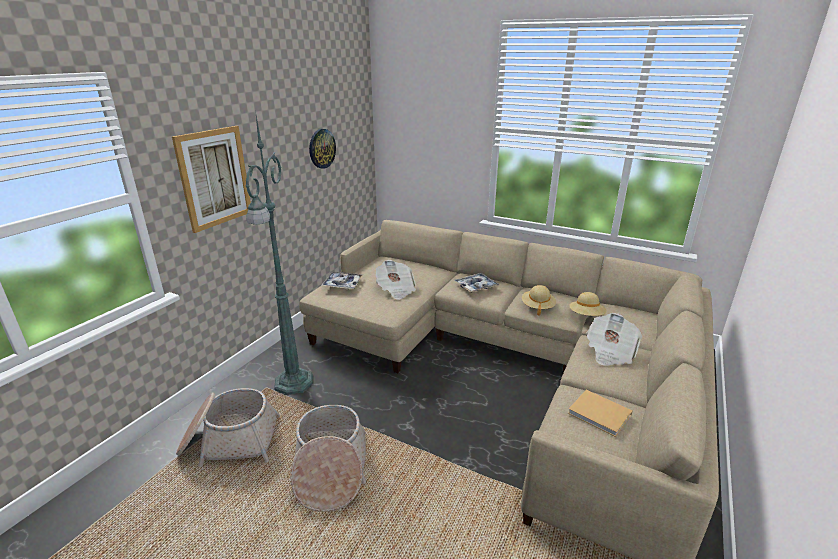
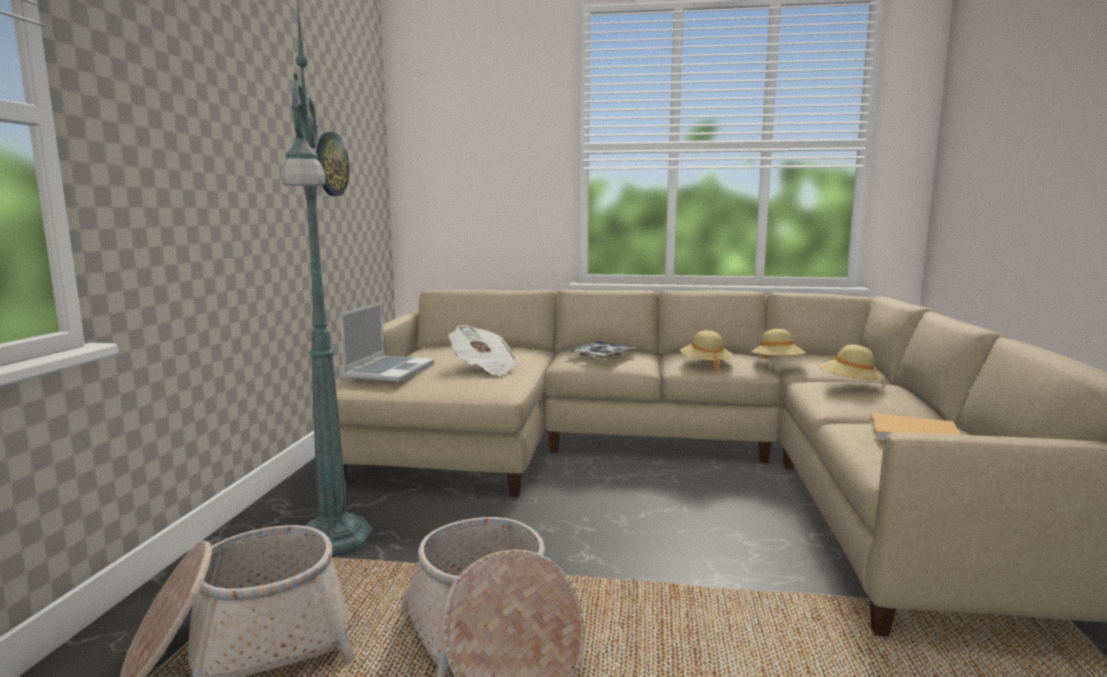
camera: 20 degrees left, 15 degrees down
(215, 178) = (184, 143): picture -> none
(342, 284) = (389, 370): tray -> laptop
(610, 352) = (849, 385): newspaper -> beige hat

